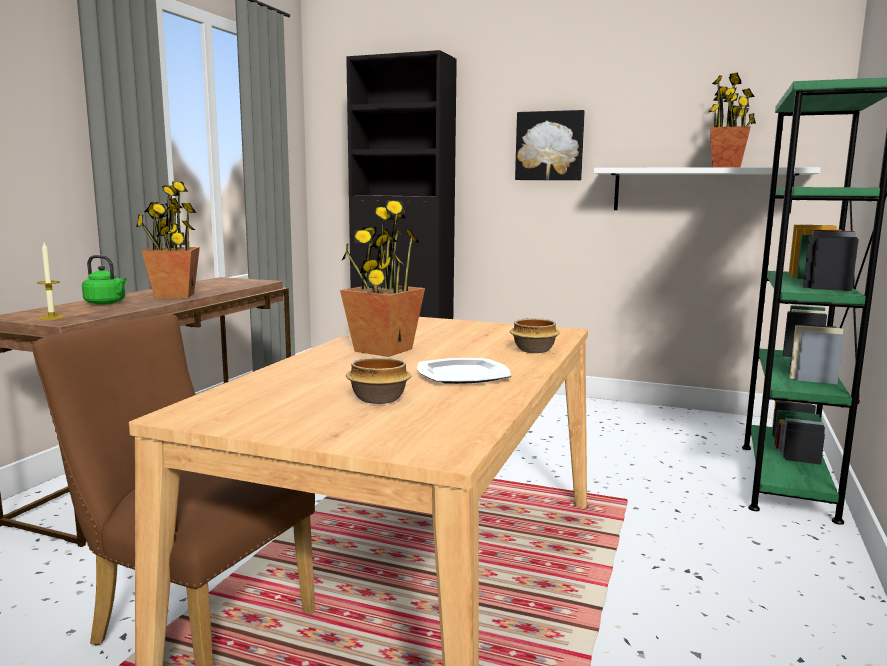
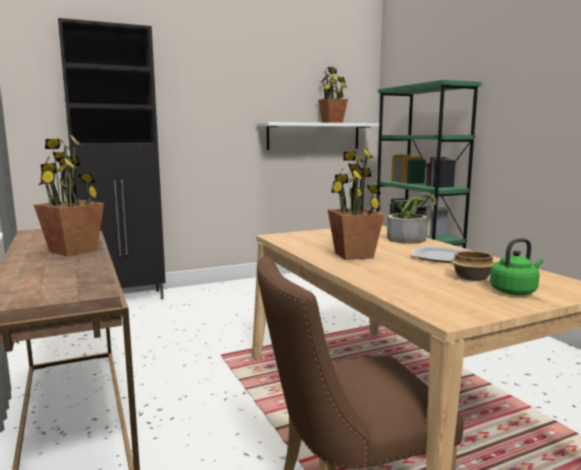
camera: 45 degrees left, 0 degrees up
(52, 317) = (65, 291): candle -> none
(106, 303) = (42, 269): green kettle -> green kettle (514, 291)
(535, 350) = (408, 238): bowl -> potted plant
(549, 146) = (222, 106): picture -> none

